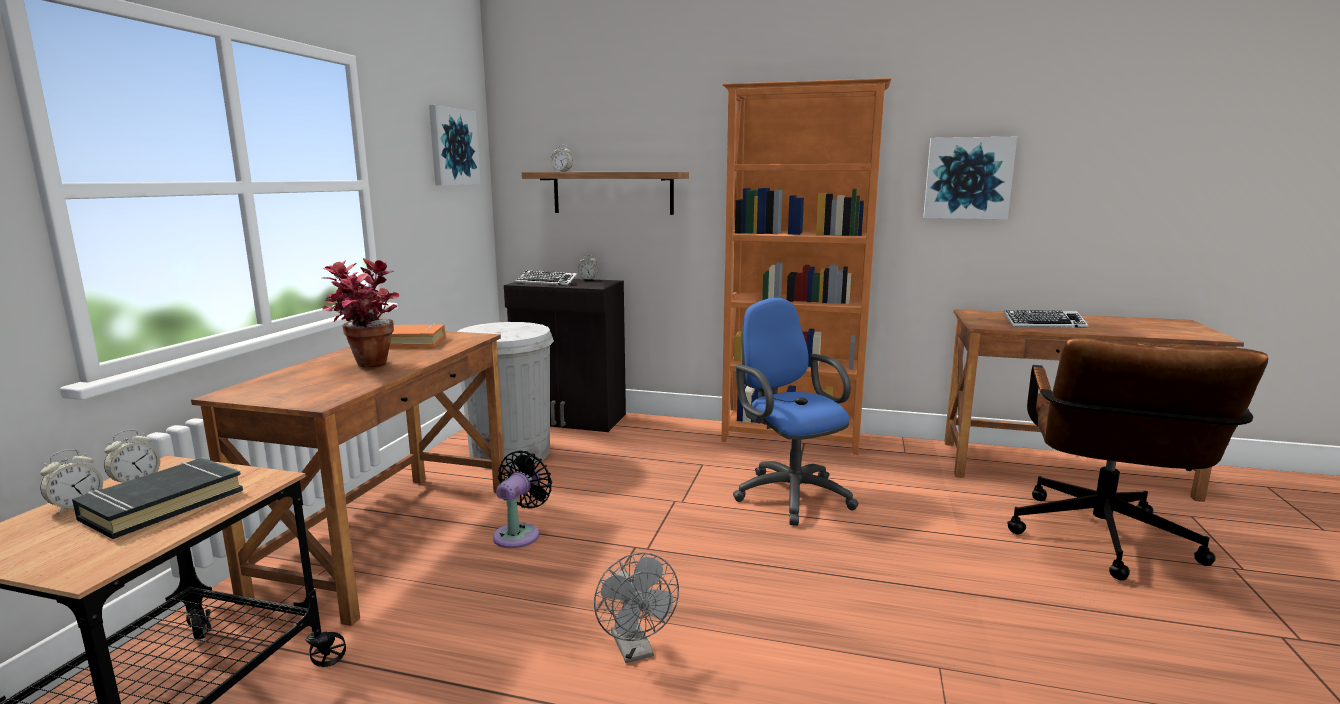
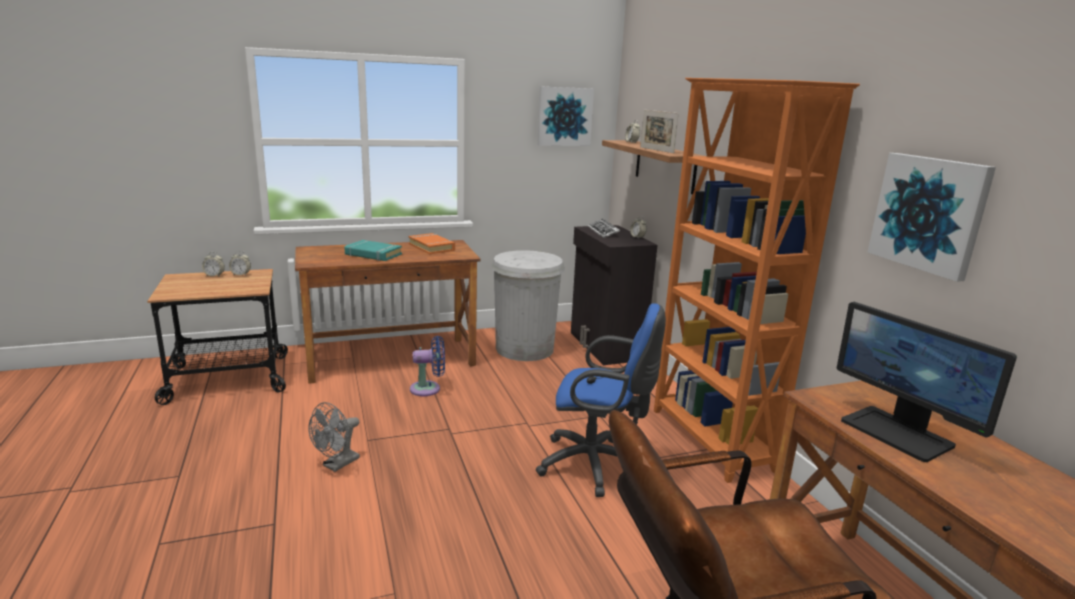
camera: 55 degrees right, 5 degrees up
(162, 504) = (222, 285): black book -> none
(366, 367) = (373, 254): potted plant -> turquoise book
(519, 534) = (428, 389): black fan -> blue fan
(632, 171) = (656, 150): none -> picture frame
(788, 493) = (596, 465): blue office chair -> blue office chair turned 75 degrees clockwise
(1044, 324) = (898, 433): keyboard -> monitor

